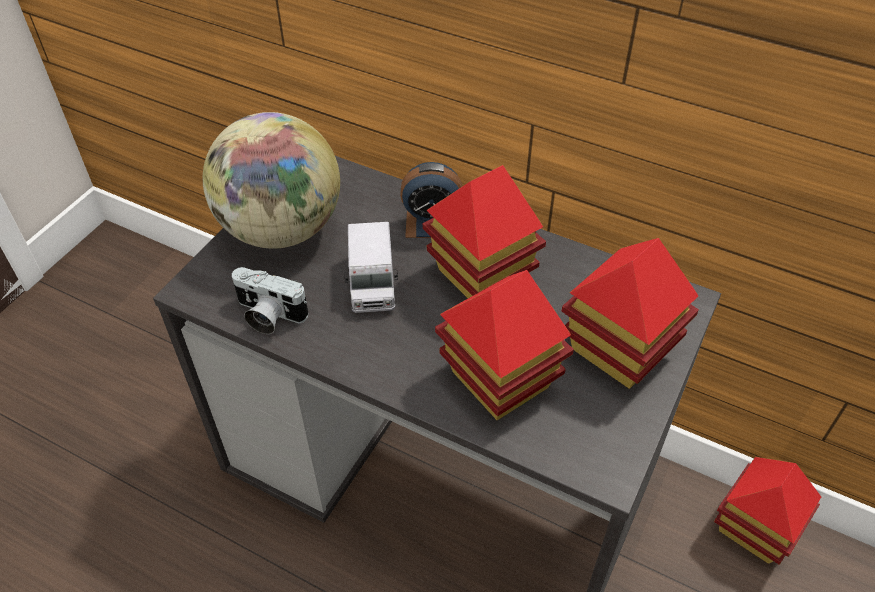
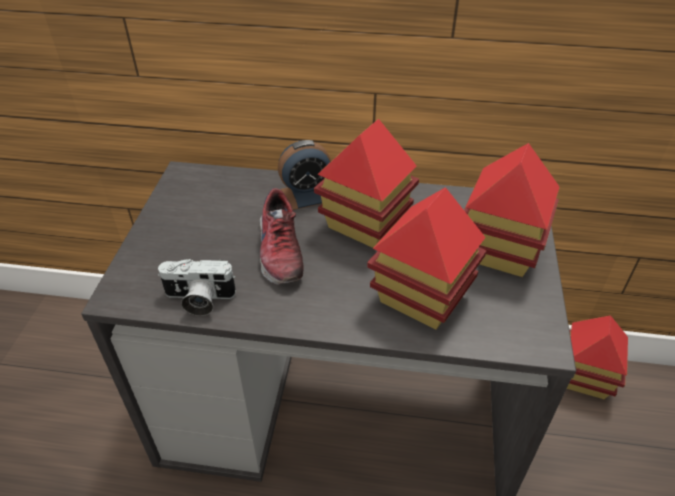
camera: 20 degrees left, 5 degrees down
(281, 229) = (179, 228): globe -> none
(372, 283) = (278, 251): toy truck -> shoe

